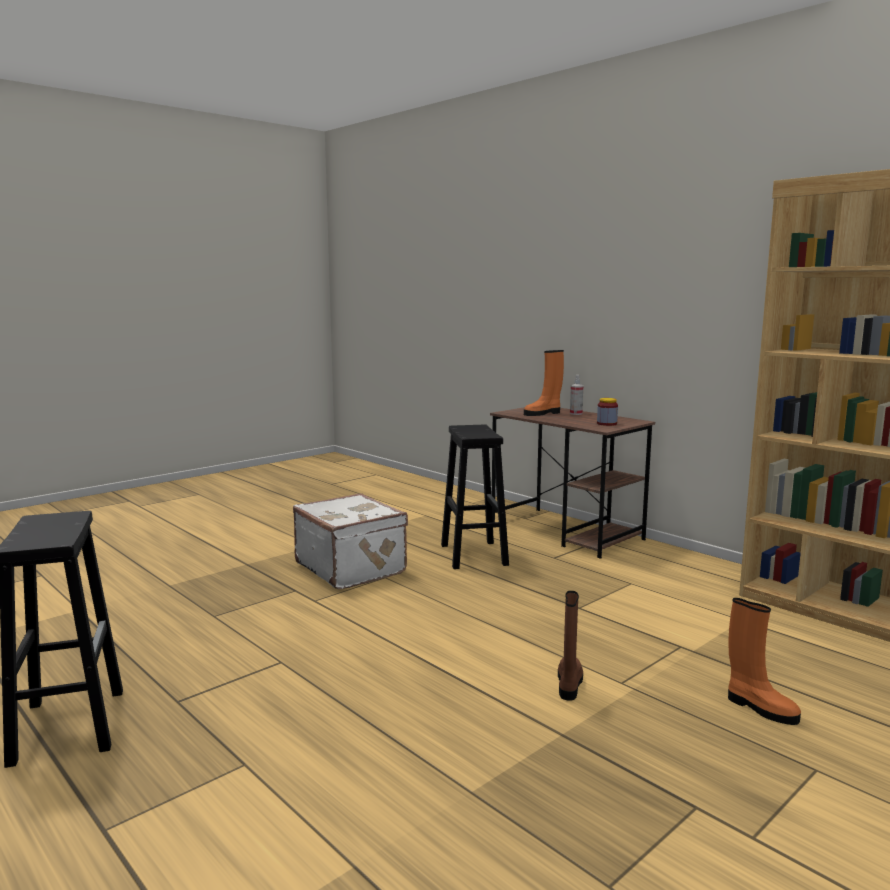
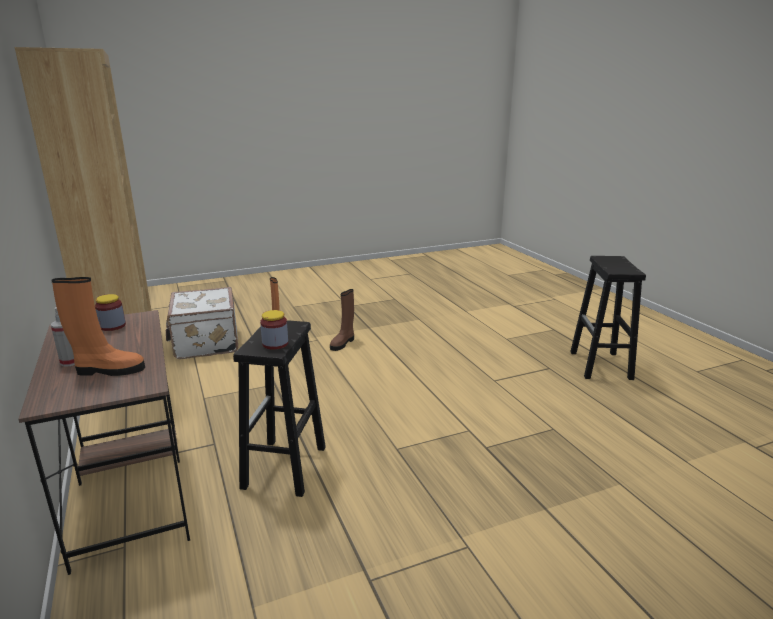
camera: 160 degrees left, 10 degrees up
(352, 568) = (424, 472): white suitcase -> white suitcase (205, 343)
(466, 429) = (275, 344): none -> jar

